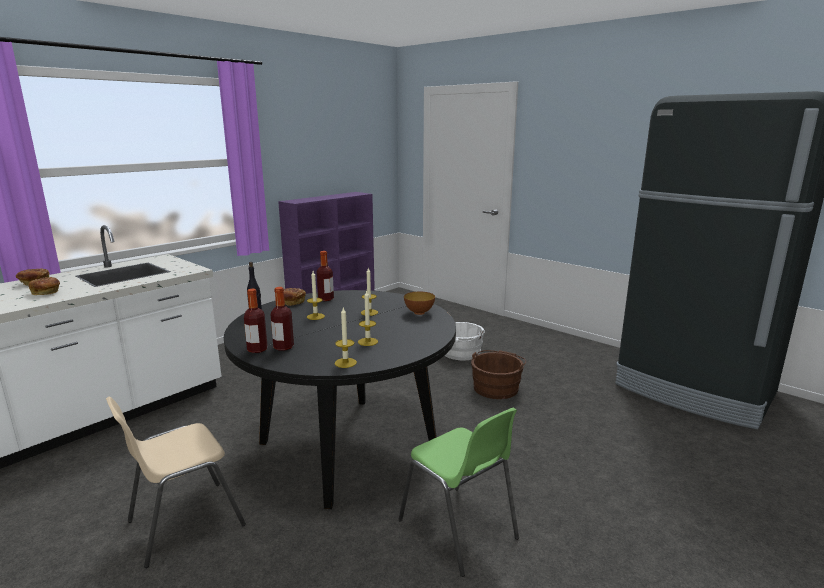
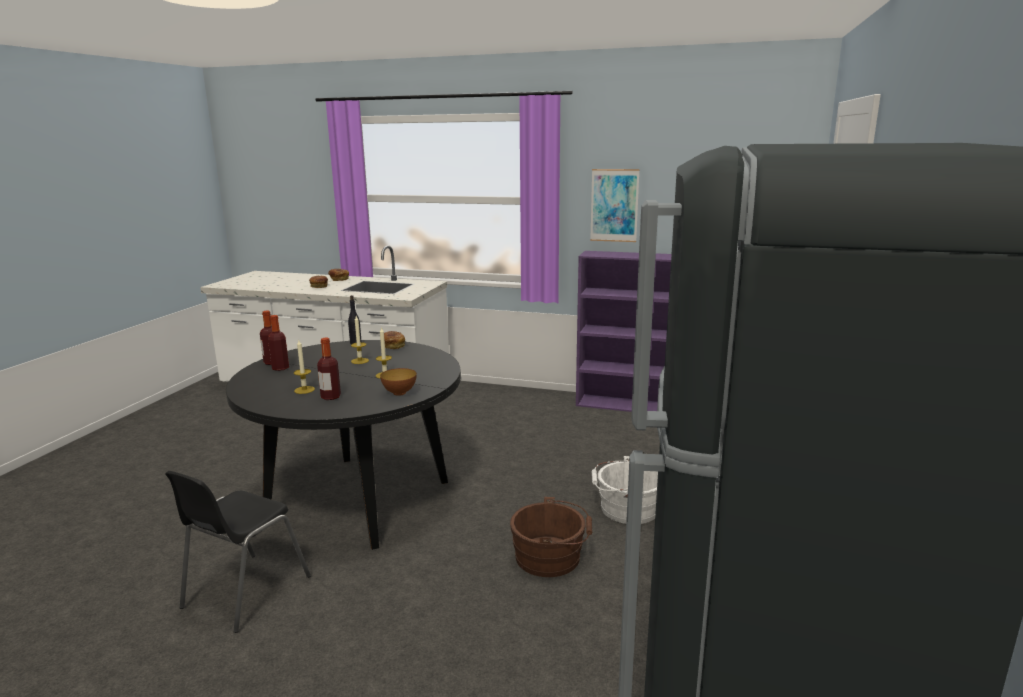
camera: 65 degrees right, 0 degrees up
(184, 523) = (235, 469): beige chair -> none
(292, 161) = (614, 205): none -> picture
(326, 299) = (412, 353): bottle -> bottle (331, 397)
(345, 363) = (252, 392): candle -> none
(458, 530) = (244, 592): green chair -> black chair

